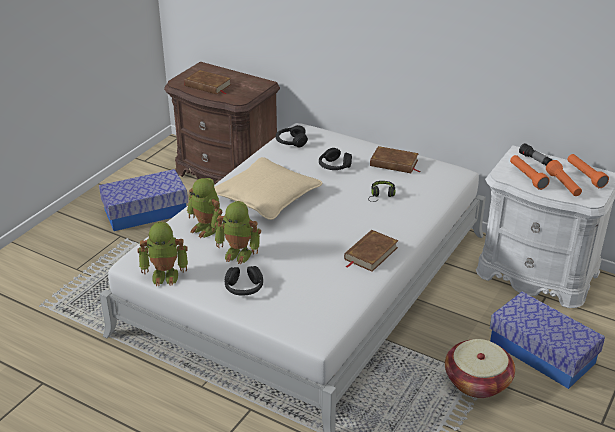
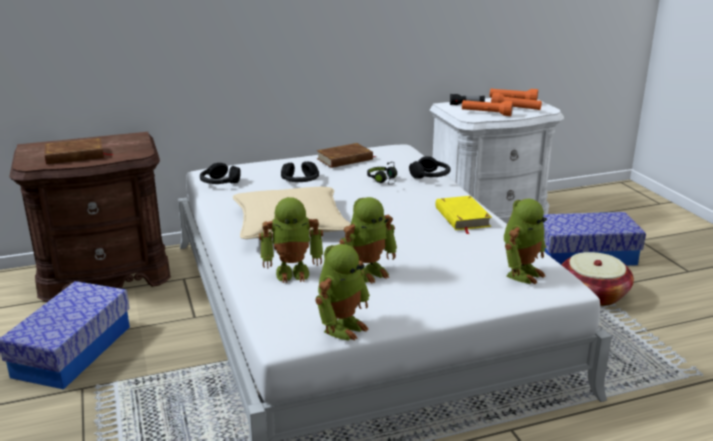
camera: 50 degrees left, 10 degrees down
(244, 288) = (433, 291): black headphones -> black headphones (430, 176)
(313, 312) = (521, 273): none -> toy robot
(370, 253) = (462, 217): brown book -> yellow book

